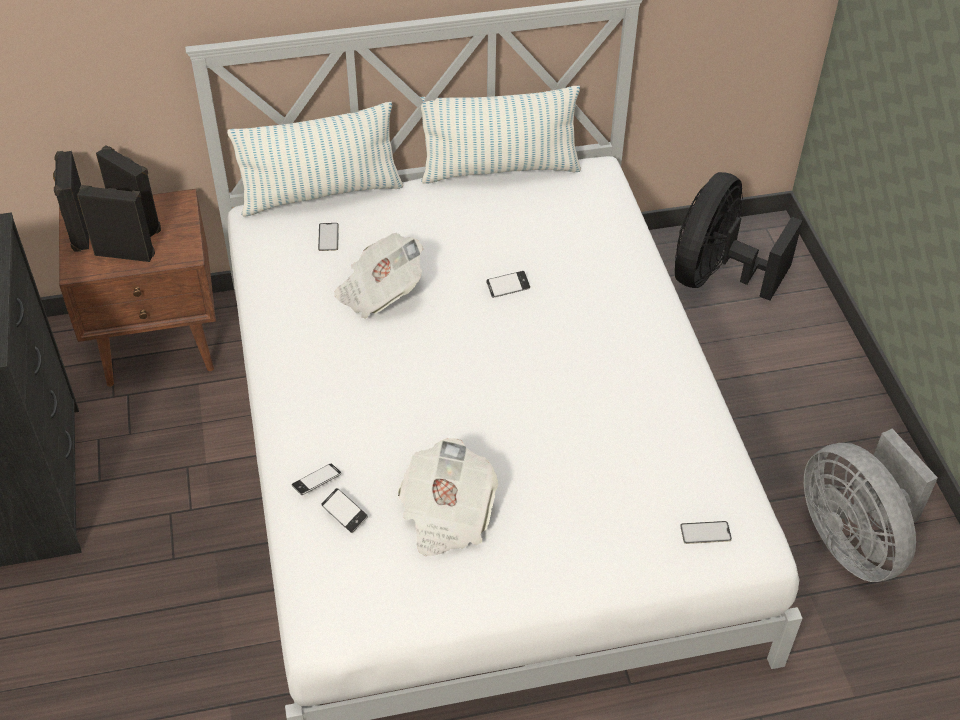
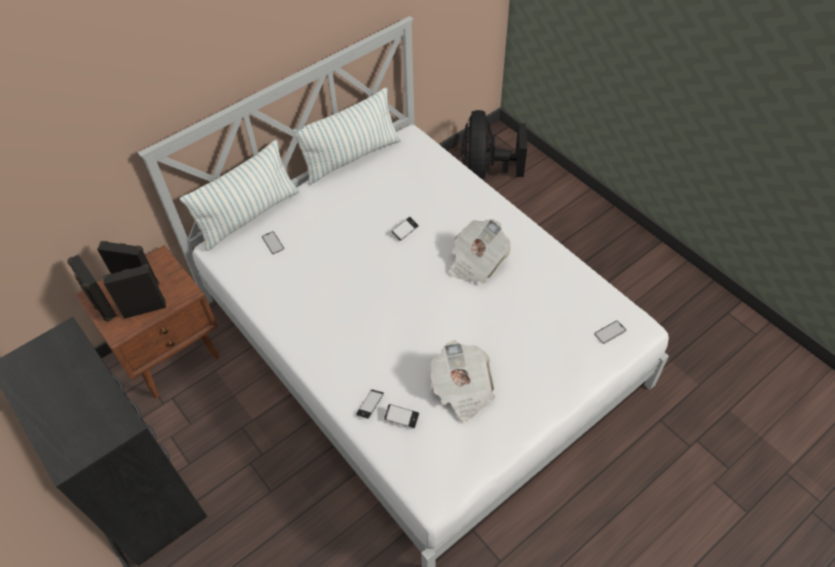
camera: 25 degrees left, 5 degrees up
(379, 292) = (329, 265): newspaper -> newspaper (476, 262)
(853, 541) = (647, 297): grey fan -> none

